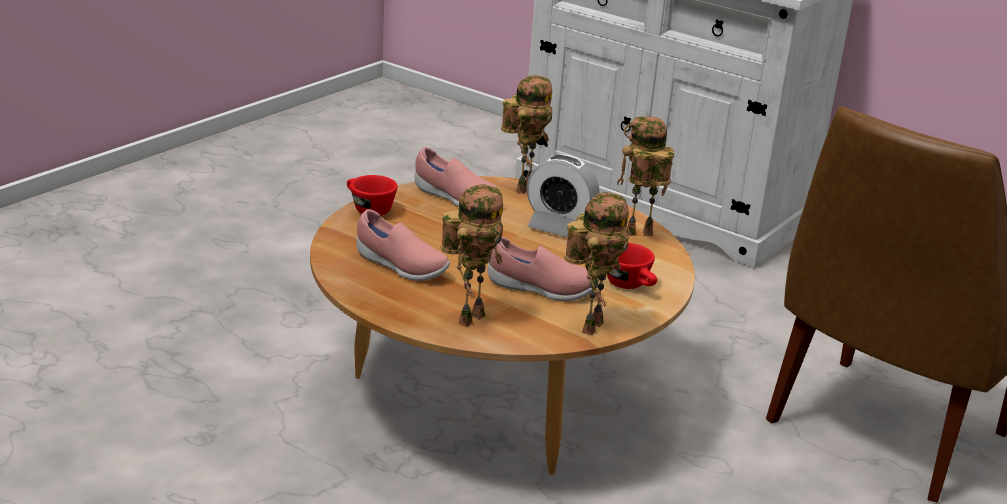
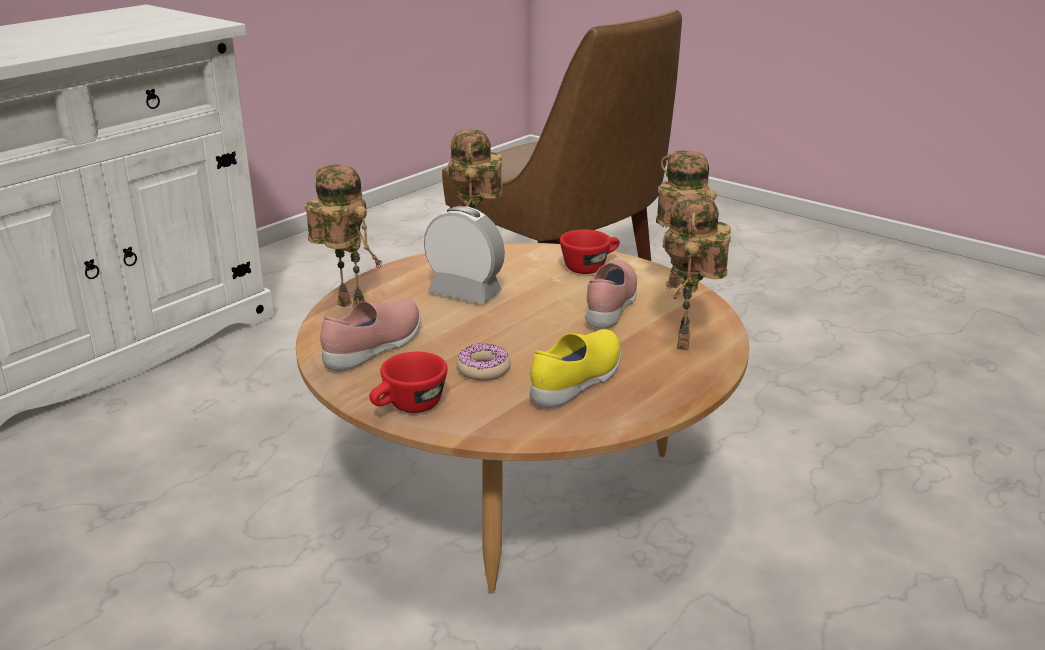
camera: 85 degrees left, 0 degrees up
(400, 267) = (578, 383): pink shoe -> yellow shoe
(422, 234) = (483, 369): none -> donut
(470, 317) = (687, 343): toy robot -> toy robot turned 120 degrees counterclockwise
(559, 229) = (465, 293): alarm clock -> alarm clock turned 90 degrees counterclockwise

